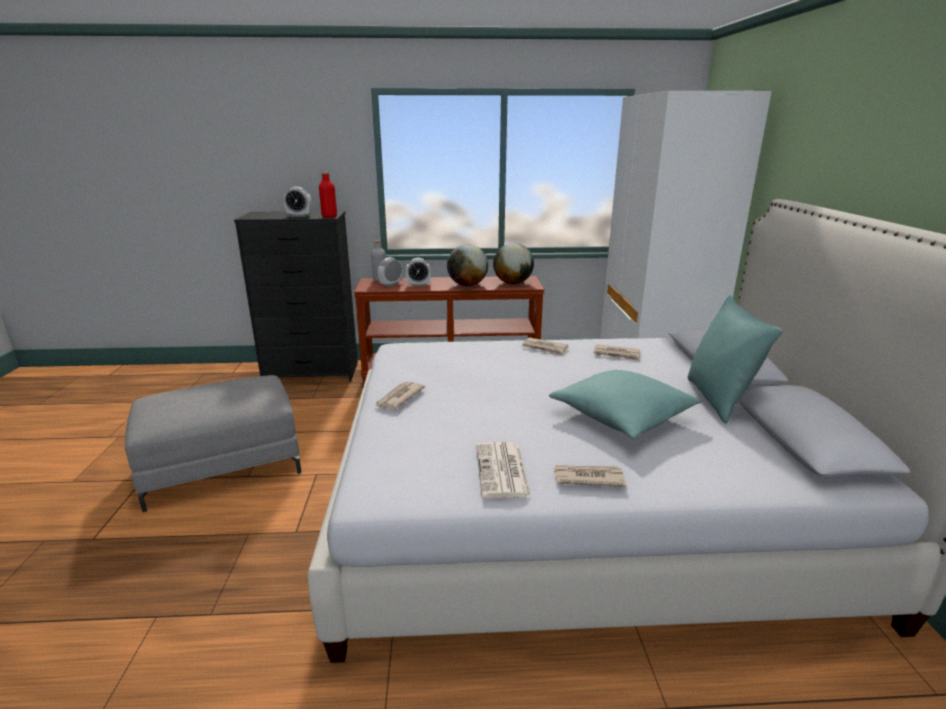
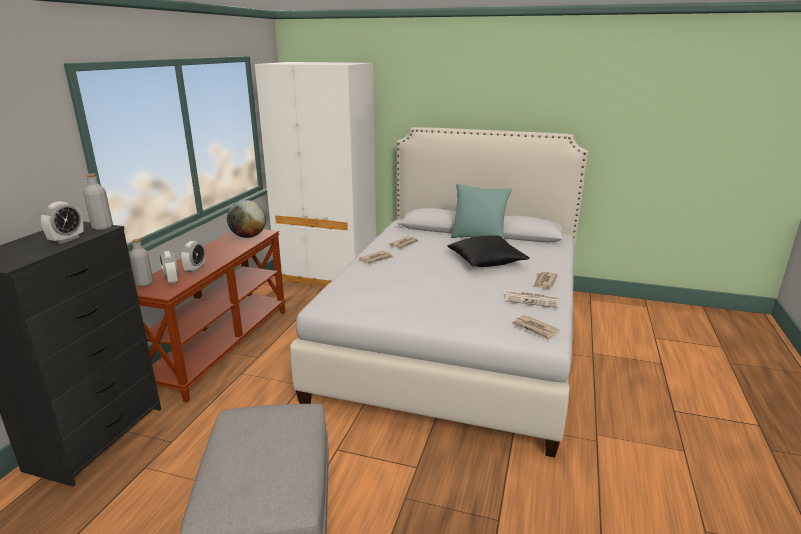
camera: 70 degrees left, 0 degrees up
(329, 216) = (102, 227): red bottle -> grey bottle
(399, 397) = (424, 315): newspaper -> newspaper (535, 329)
(467, 285) = (228, 251): globe -> none
(622, 417) = (486, 261): turquoise pillow -> black pillow

